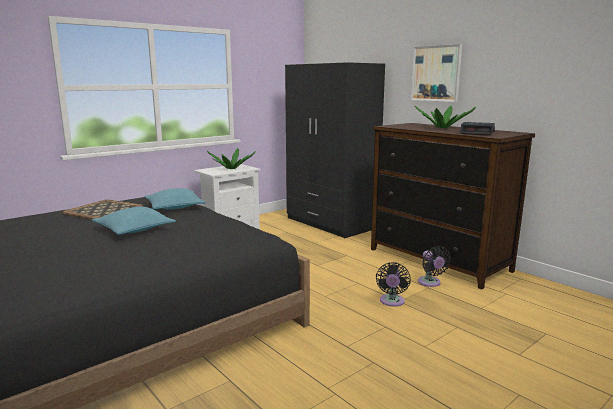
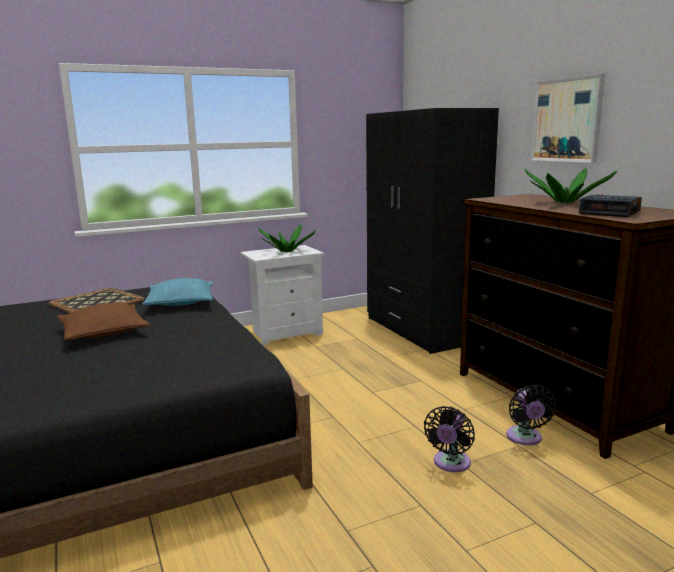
camera: 15 degrees right, 0 degrees up
(134, 229) = (104, 332): turquoise pillow -> brown pillow

